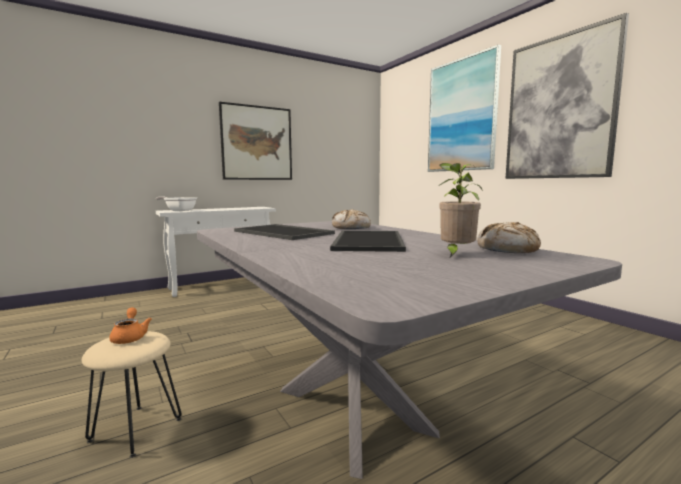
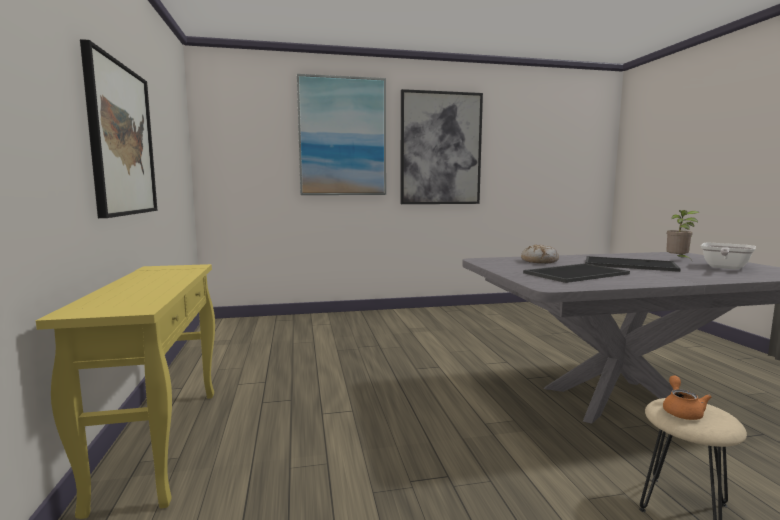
camera: 70 degrees left, 0 degrees up
(130, 337) = (681, 411): orange teapot -> orange teapot turned 105 degrees clockwise
(179, 210) = (115, 303): frying pan -> frying pan (724, 268)
(222, 285) = (160, 442): white console table -> yellow console table
(507, 249) = (654, 254): bread -> none

